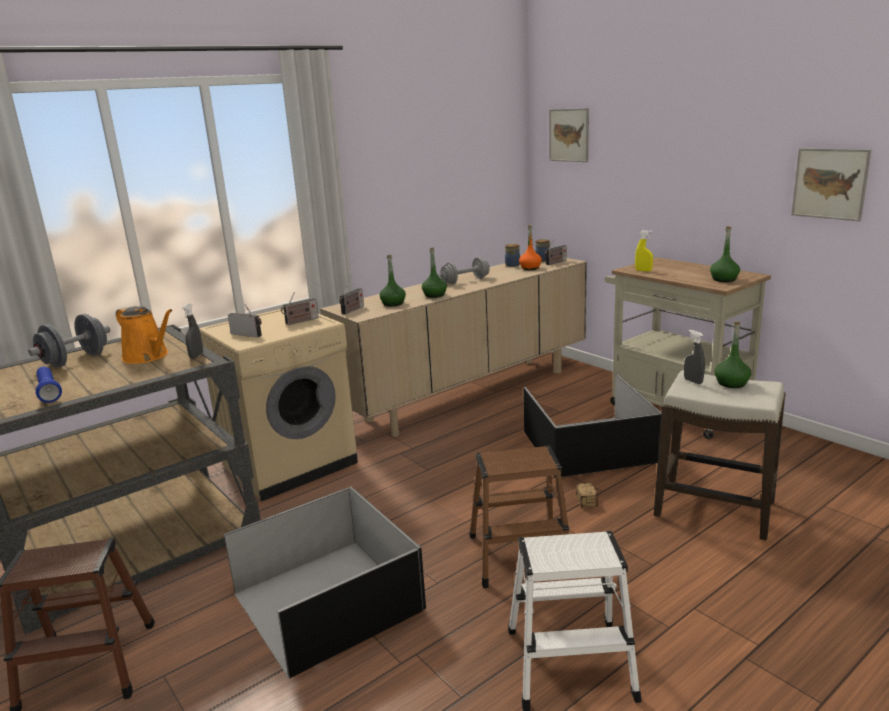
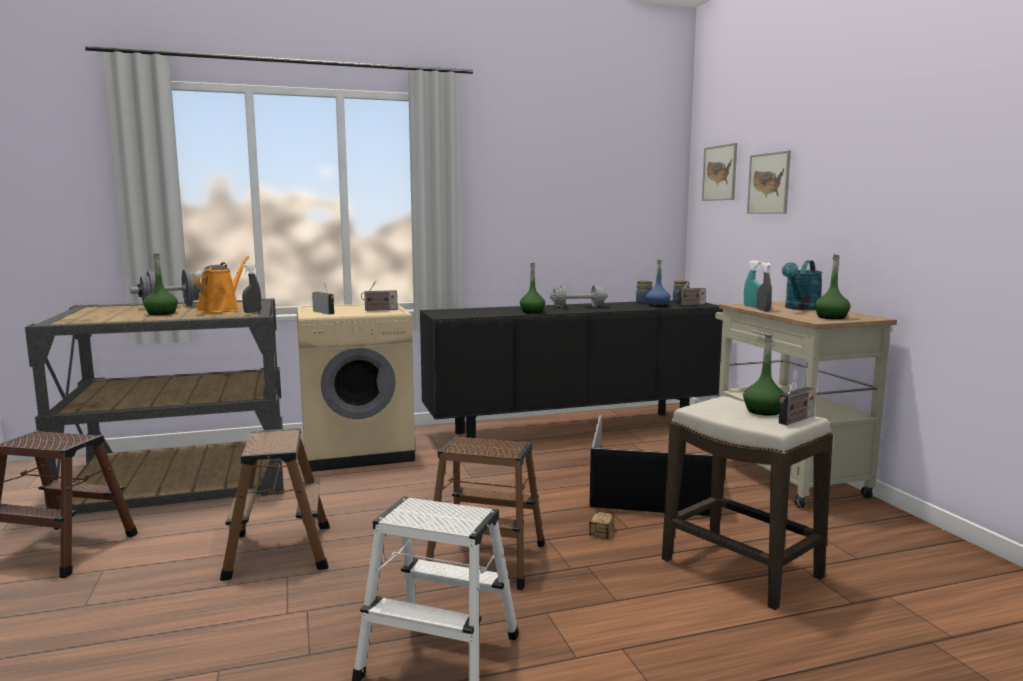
camera: 20 degrees right, 10 degrees down
(49, 392) = (118, 316): blue flashlight -> none
(148, 356) = (221, 310): orange watering can -> orange watering can turned 135 degrees counterclockwise
(326, 599) = (279, 551): black storage box -> brown step ladder
(352, 310) = (443, 313): radio -> radio (795, 420)
(393, 303) = (485, 313): green bottle -> green bottle (161, 313)
(469, 394) = (573, 429): beige cabinet -> black cabinet
(530, 268) = (657, 305): orange bottle -> blue bottle
(643, 271) = (752, 306): yellow spray bottle -> turquoise spray bottle
(683, 269) = (800, 308): none -> turquoise watering can
(693, 381) = (719, 404): grey spray bottle -> grey spray bottle (763, 310)
(830, 183) = (960, 206): picture -> picture (769, 183)

